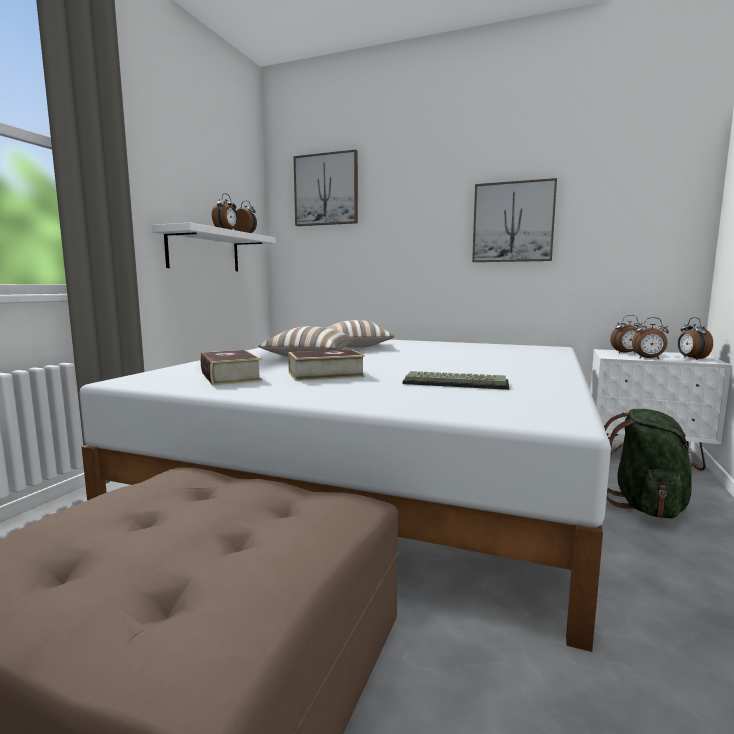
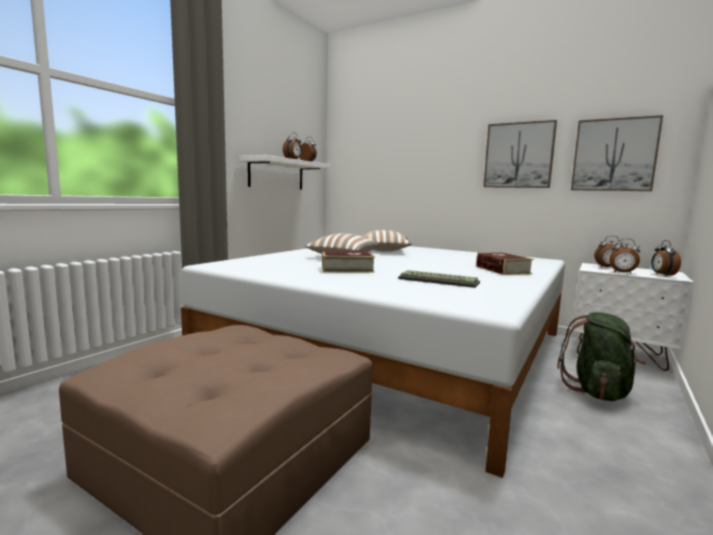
camera: 10 degrees right, 0 degrees up
(230, 376) = (280, 266): book -> book (502, 270)
(326, 189) = (372, 127): picture -> picture (614, 155)

